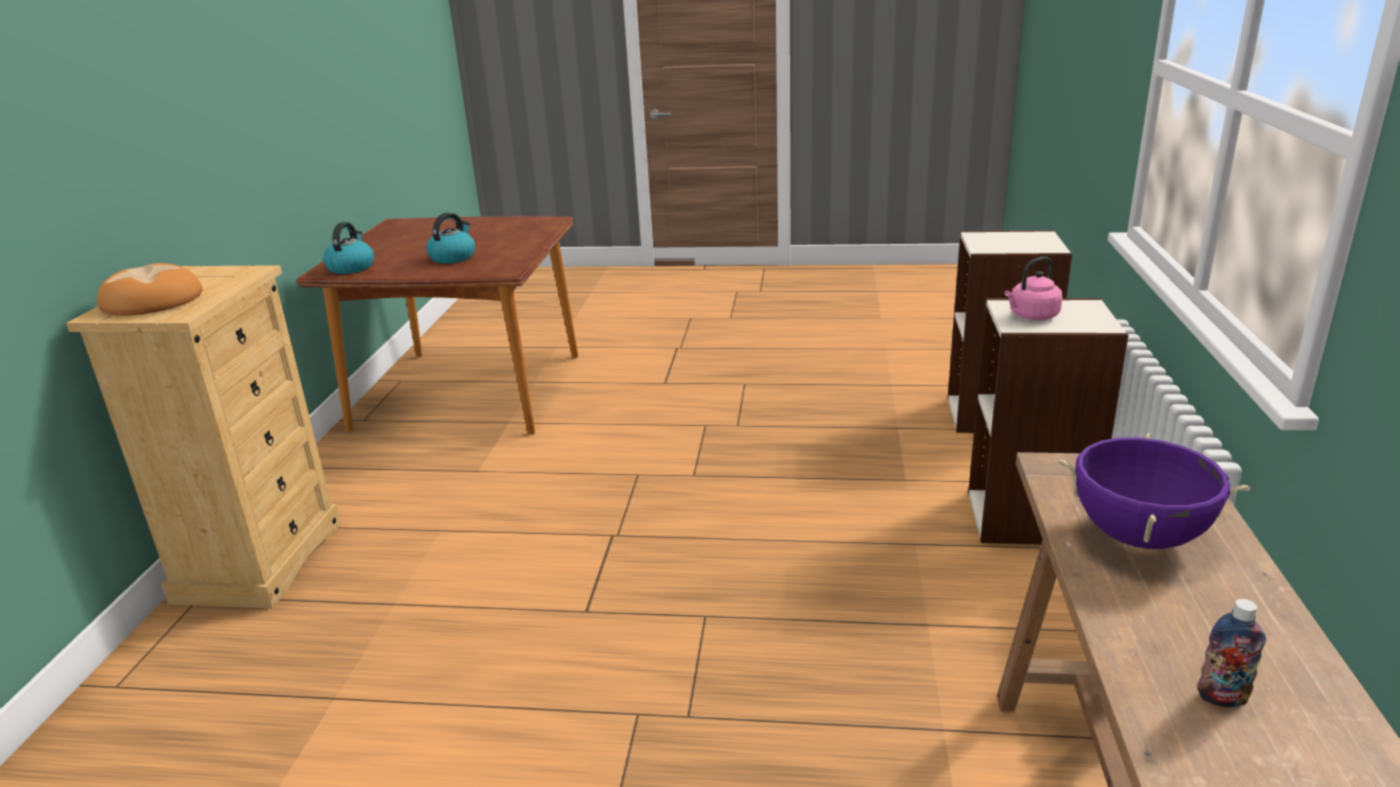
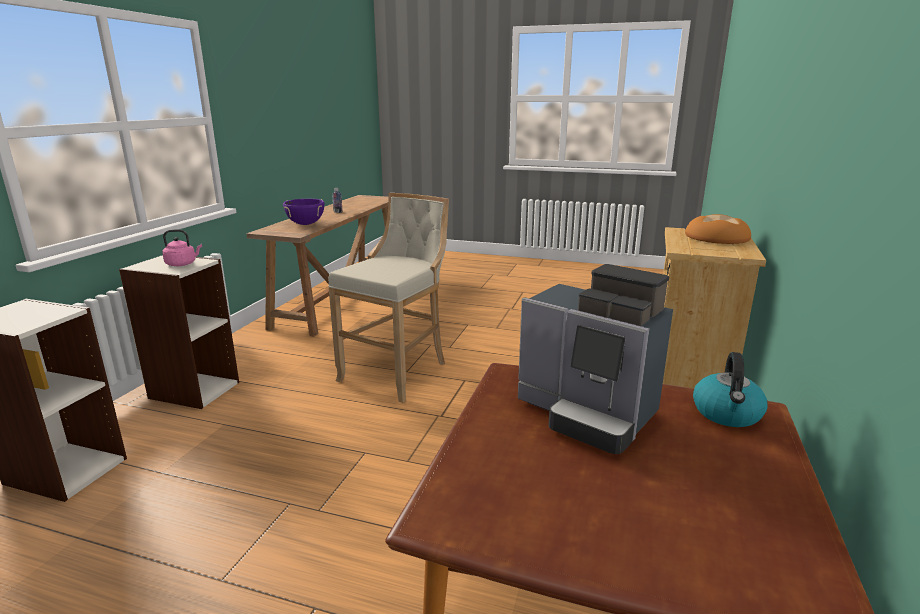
camera: 170 degrees left, 5 degrees down
(453, 257) = (588, 414): kettle -> coffee machine
(720, 611) = (398, 372): none -> beige stool

